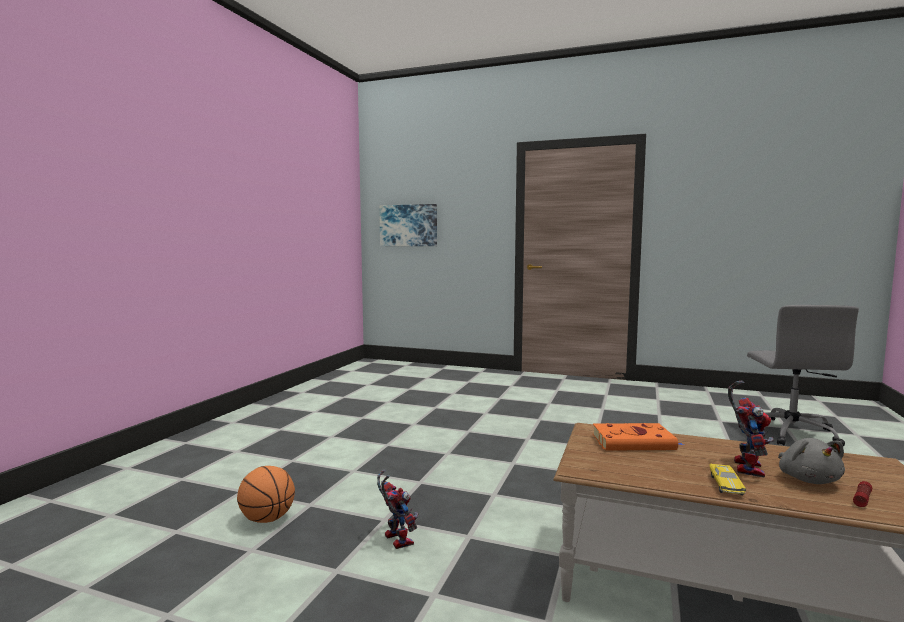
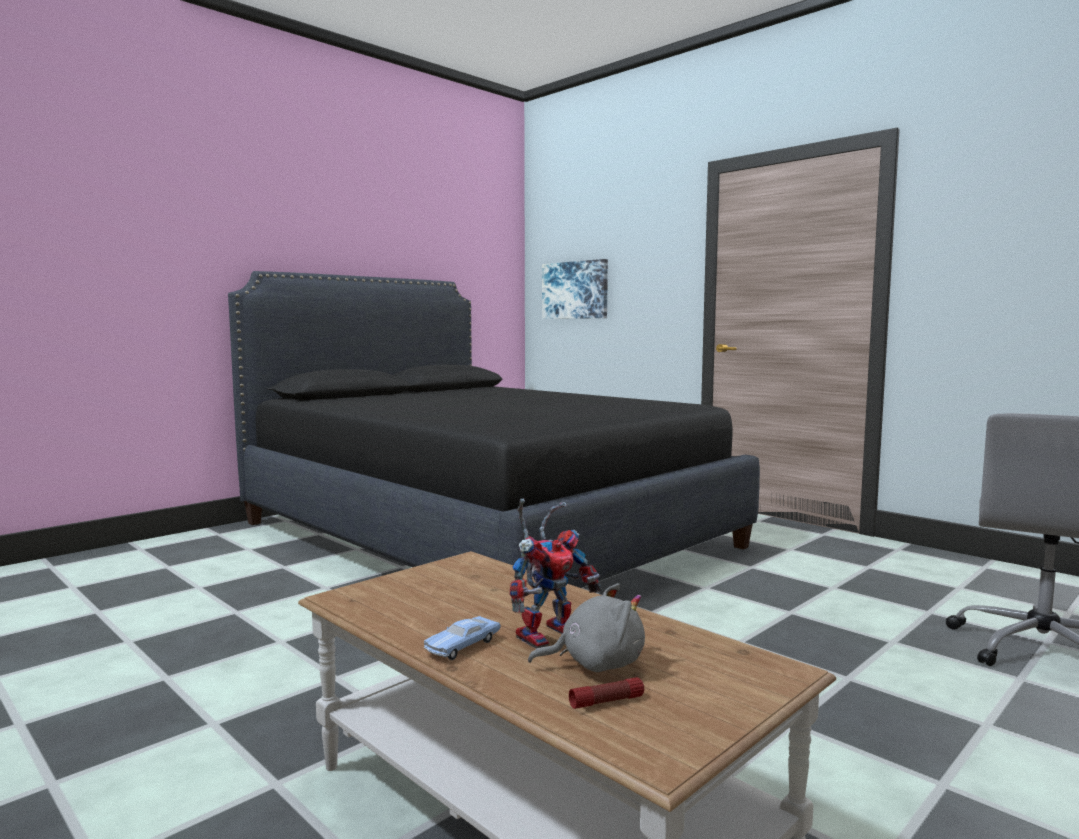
camera: 25 degrees right, 0 degrees up
(267, 519) = (180, 617): basketball -> none
(395, 539) = (261, 662): toy robot -> none
(408, 411) = (482, 534): none -> black bed
(635, 442) = (480, 582): orange book -> none
(725, 485) = (462, 646): yellow toy car -> blue toy car
(808, 479) = (595, 664): grey plush toy -> grey plush toy turned 120 degrees counterclockwise

